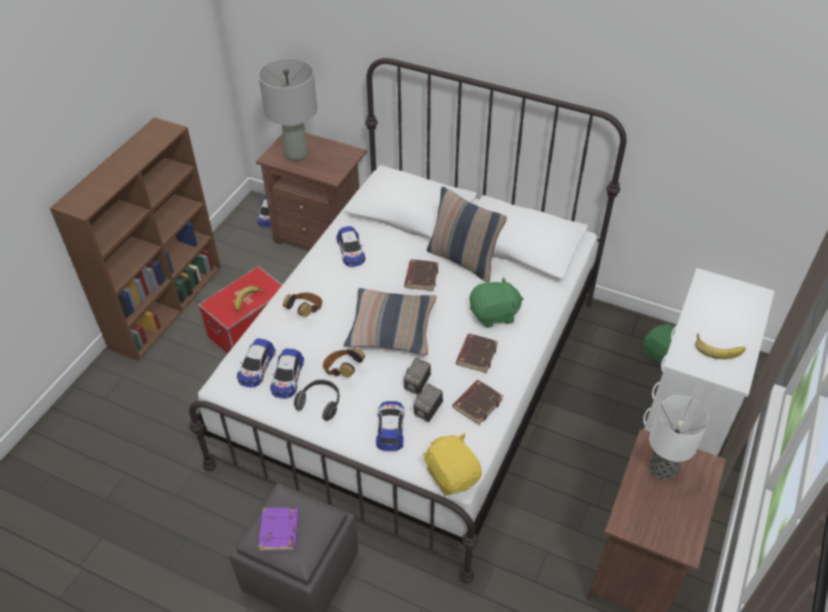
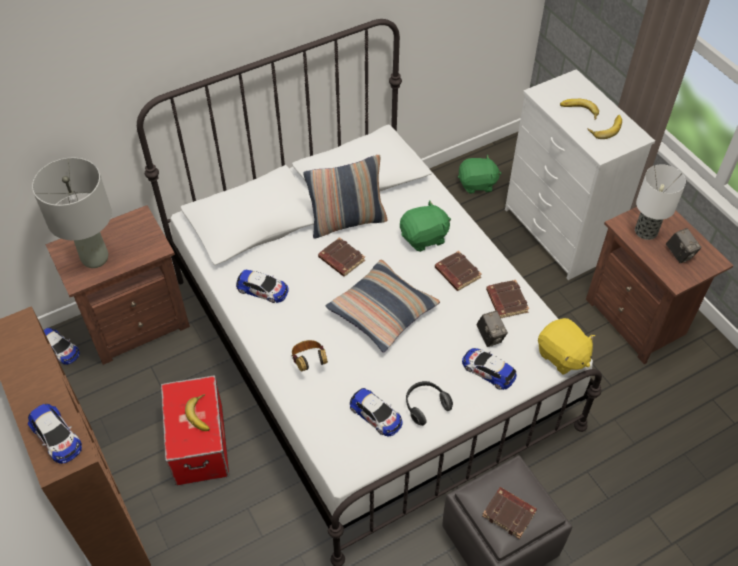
camera: 55 degrees left, 5 degrees up
(256, 366) = (344, 433): toy car -> toy car (56, 436)
(280, 531) = (509, 514): purple book -> brown book
(342, 371) = (402, 371): headphones -> none
(417, 385) = (458, 328): camera -> camera (679, 254)
(452, 475) = (562, 356): yellow plush toy -> yellow plush toy turned 135 degrees counterclockwise
(494, 315) = (424, 238): green plush toy -> green plush toy turned 45 degrees clockwise
(716, 318) = (578, 112): none -> banana

